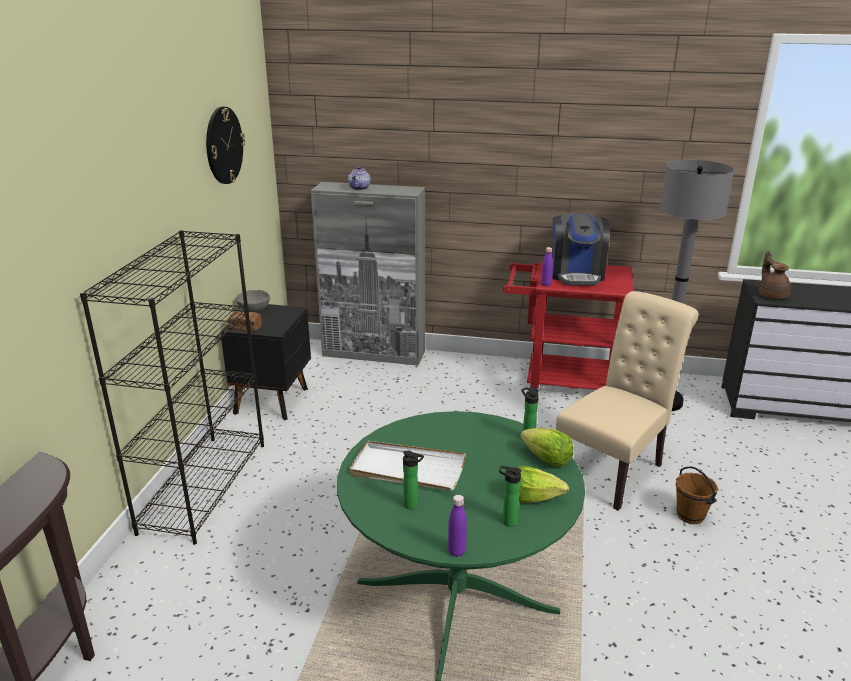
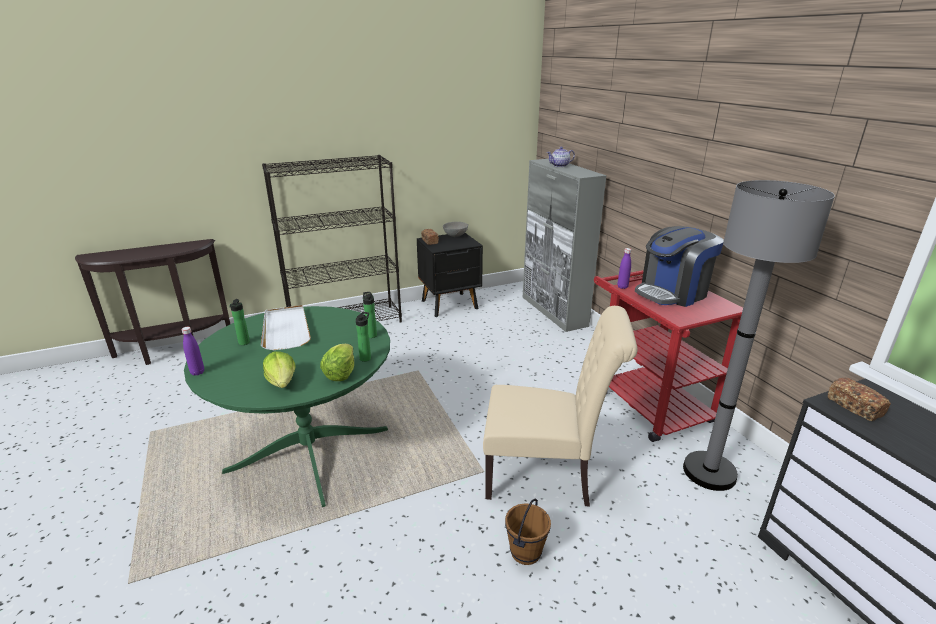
camera: 55 degrees right, 0 degrees up
(224, 145) = (457, 109): wall clock -> none
(507, 521) = (243, 380): bottle -> bottle (371, 334)
(772, 295) = (855, 407): brown teapot -> bread

